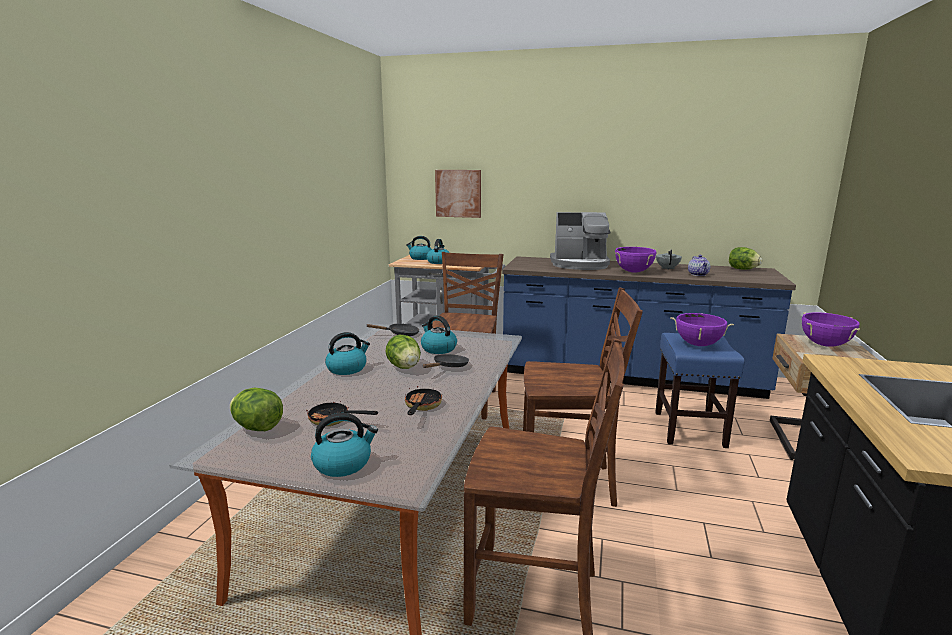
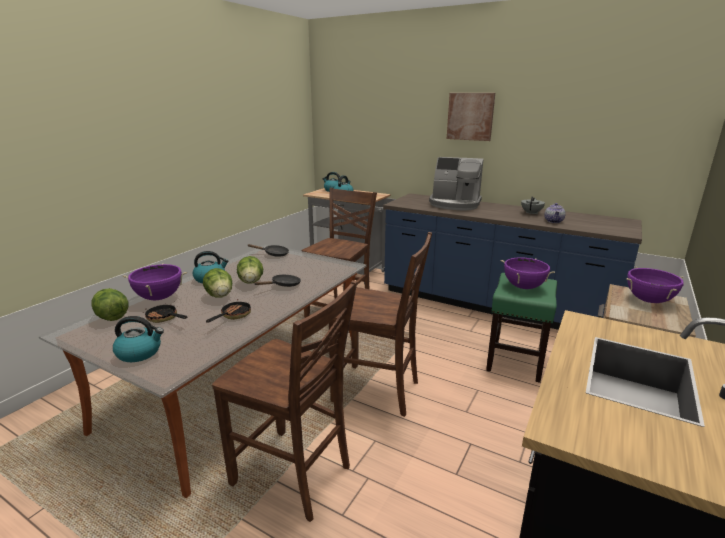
camera: 15 degrees right, 5 degrees up
(438, 349) = (290, 269): kettle -> none
(458, 193) = (365, 137): picture -> picture (470, 116)
(633, 272) = (495, 214): purple cooking pot -> purple cooking pot (159, 298)
(690, 429) = (515, 361): blue stool -> green stool
(742, 269) = (605, 219): lettuce -> lettuce (220, 296)

